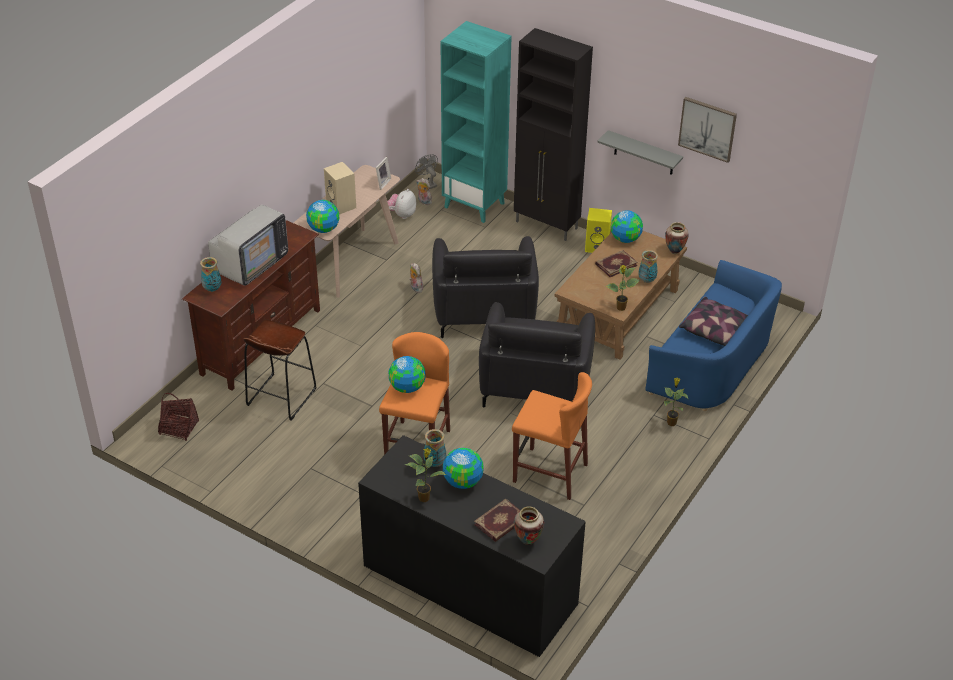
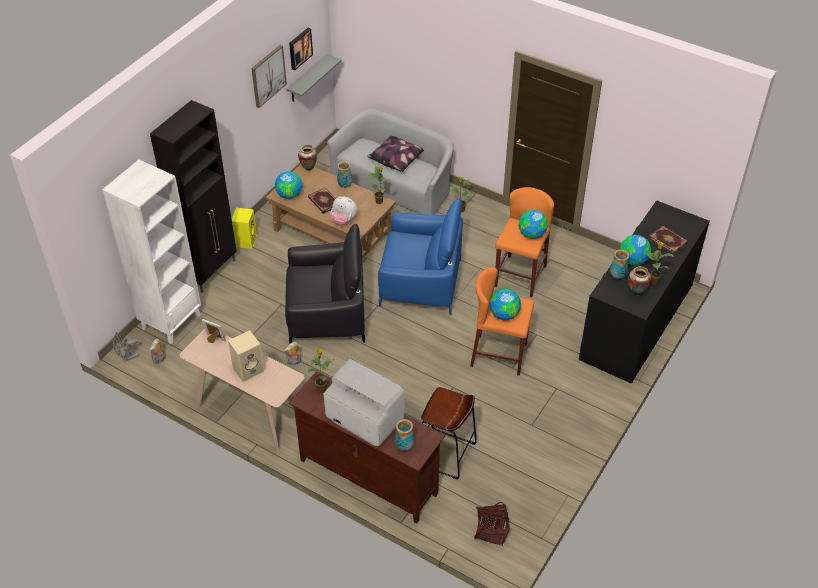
camera: 90 degrees left, 5 degrees up
(294, 236) = (321, 388): none -> potted plant
(323, 229) = (286, 381): globe -> globe (531, 234)
(402, 214) = (178, 376): plush toy -> plush toy (343, 221)
(475, 205) = (171, 321): turquoise bookcase -> white bookcase
(527, 541) = (682, 228): vase -> vase (636, 293)
(535, 383) = (420, 283): black armchair -> blue armchair
(644, 153) = (239, 141): grey shelf -> grey shelf (307, 79)
(712, 362) = (395, 184): blue sofa -> grey sofa
(767, 148) = (299, 48): none -> picture

